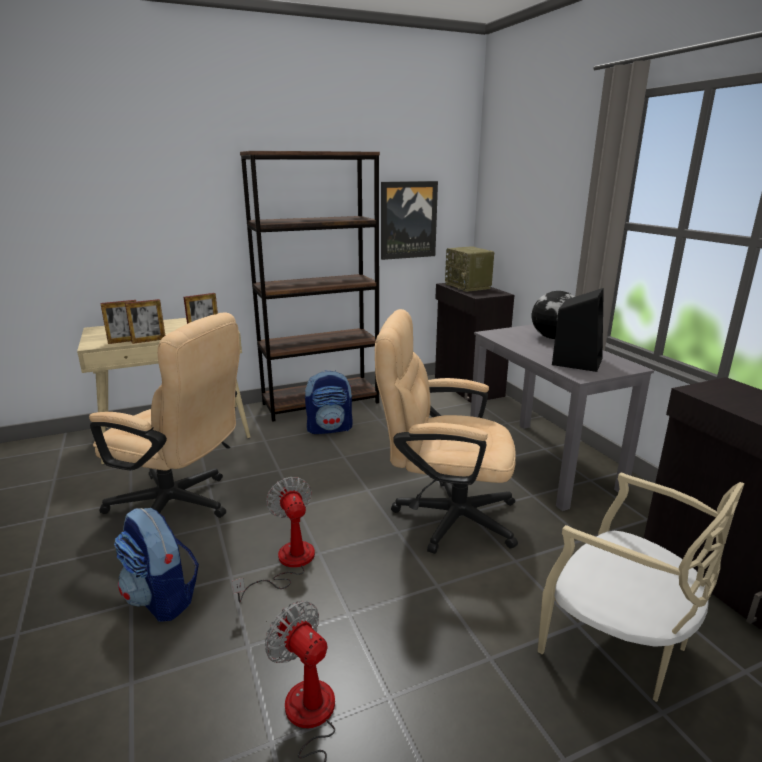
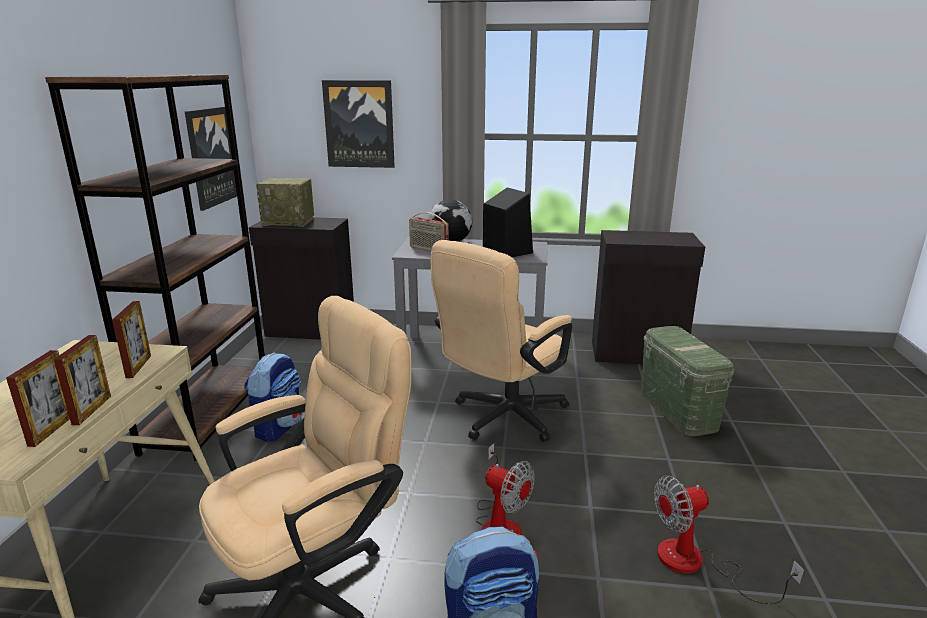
camera: 60 degrees left, 0 degrees up
(287, 563) = (500, 523): fan -> fan turned 150 degrees counterclockwise
(516, 336) = (428, 250): none -> radio
(537, 204) = (359, 124): none -> picture
(618, 645) = (678, 410): beige chair -> green storage box

